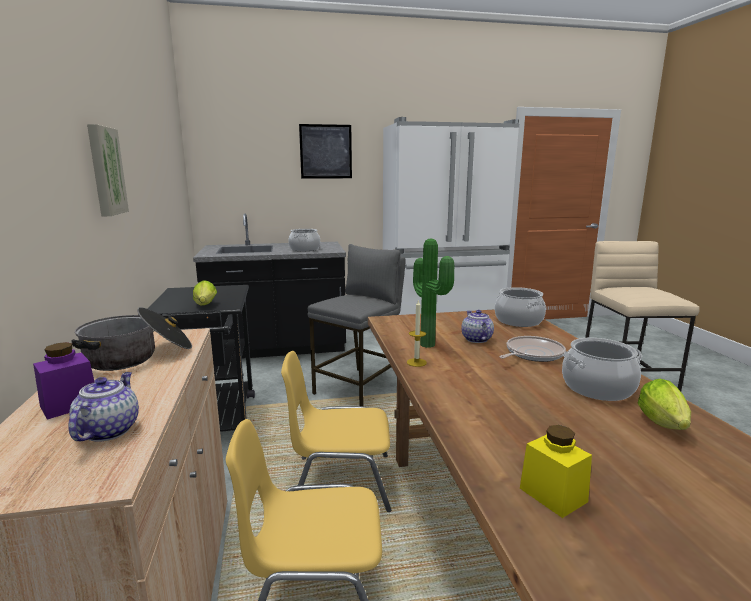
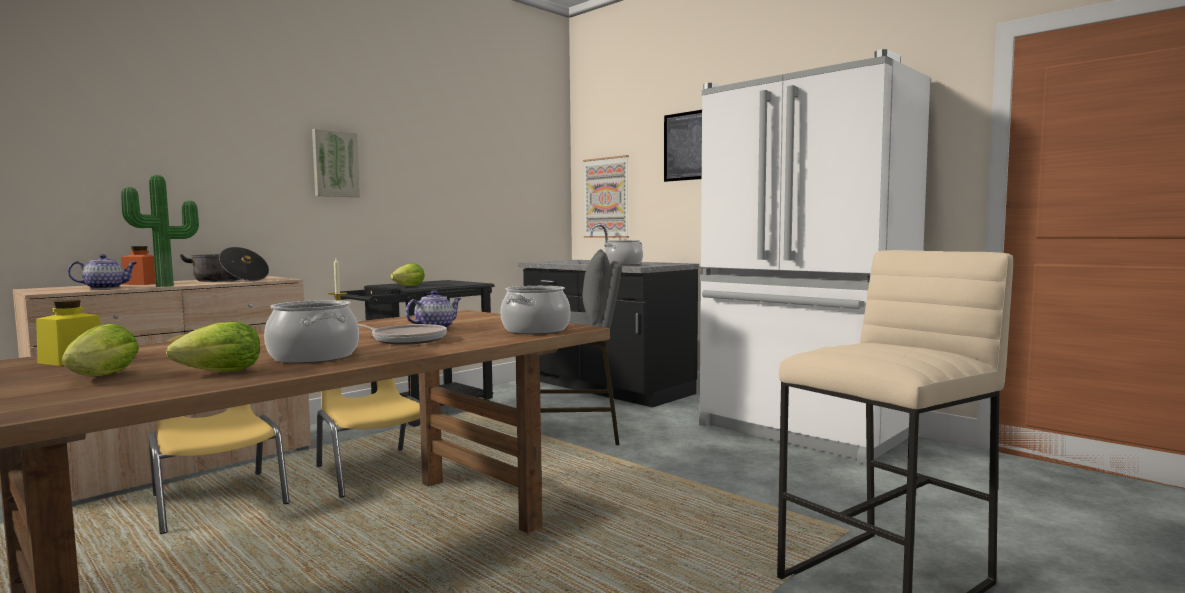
camera: 55 degrees right, 10 degrees down
(70, 405) = (142, 284): purple jar -> orange jar
(236, 189) = (606, 198): none -> picture
(430, 344) = (398, 323): potted plant -> potted plant (166, 286)
(674, 476) = (99, 377): none -> lettuce

